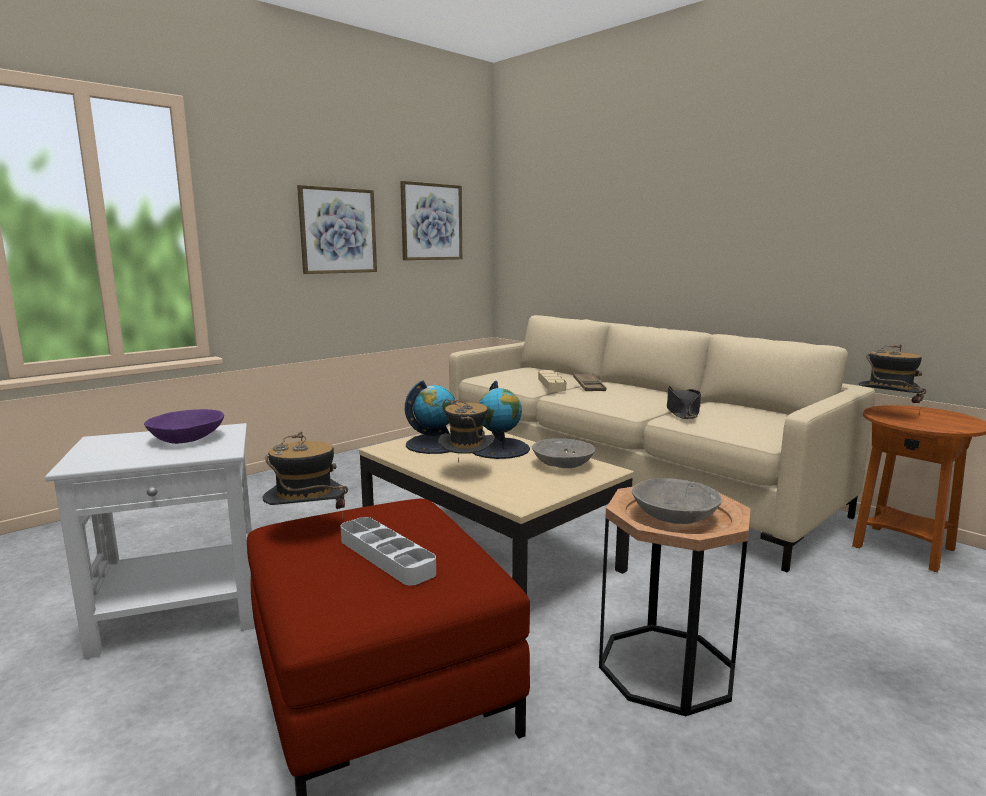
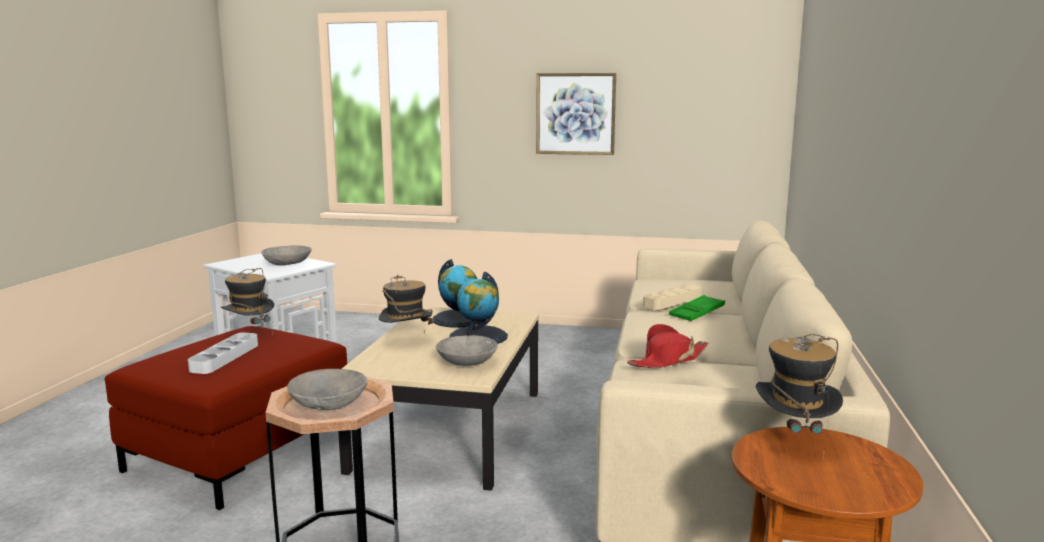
camera: 55 degrees right, 0 degrees up
(187, 438) = (288, 264): purple bowl -> grey bowl
(431, 222) = (693, 103): picture -> none
(589, 386) = (697, 313): brown tray -> green tray
(682, 412) = (668, 360): black hat -> red hat

